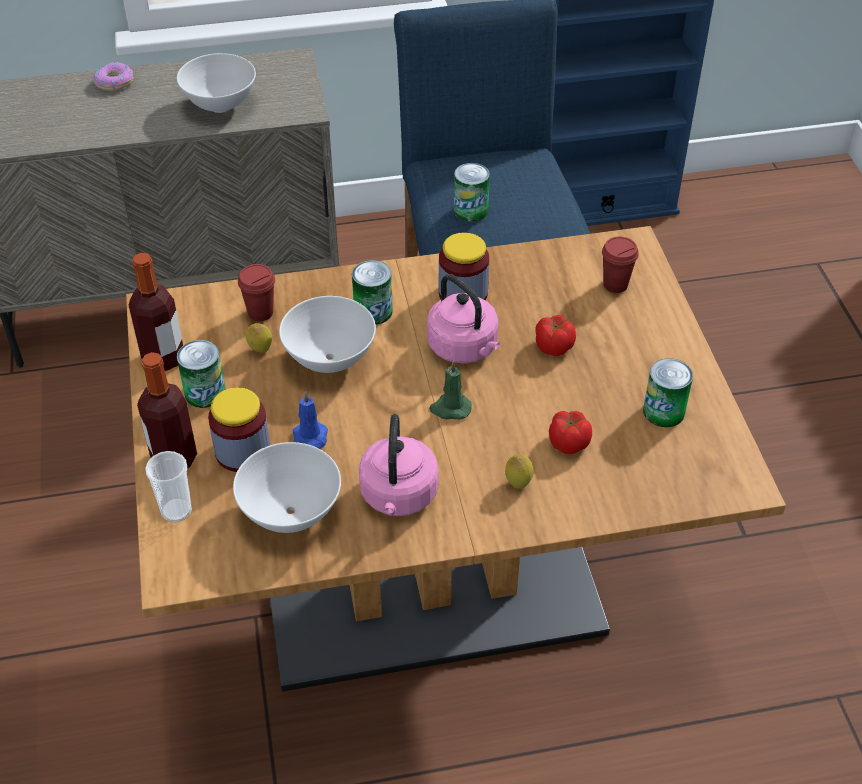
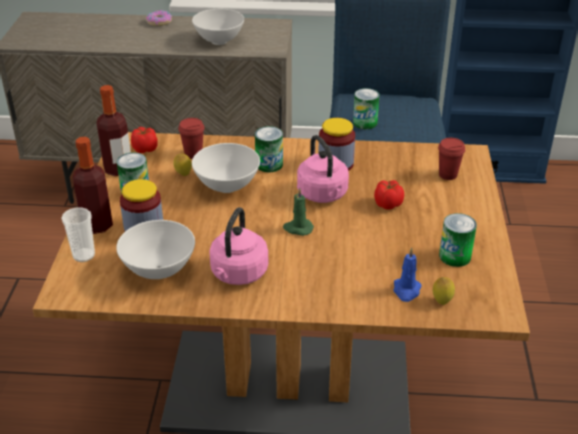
camera: 15 degrees right, 10 degrees down
(310, 439) = (192, 230): blue candle -> blue candle (406, 290)
(518, 483) = (327, 281): lemon -> lemon (441, 301)
(568, 442) = (374, 263): tomato -> tomato (145, 149)

